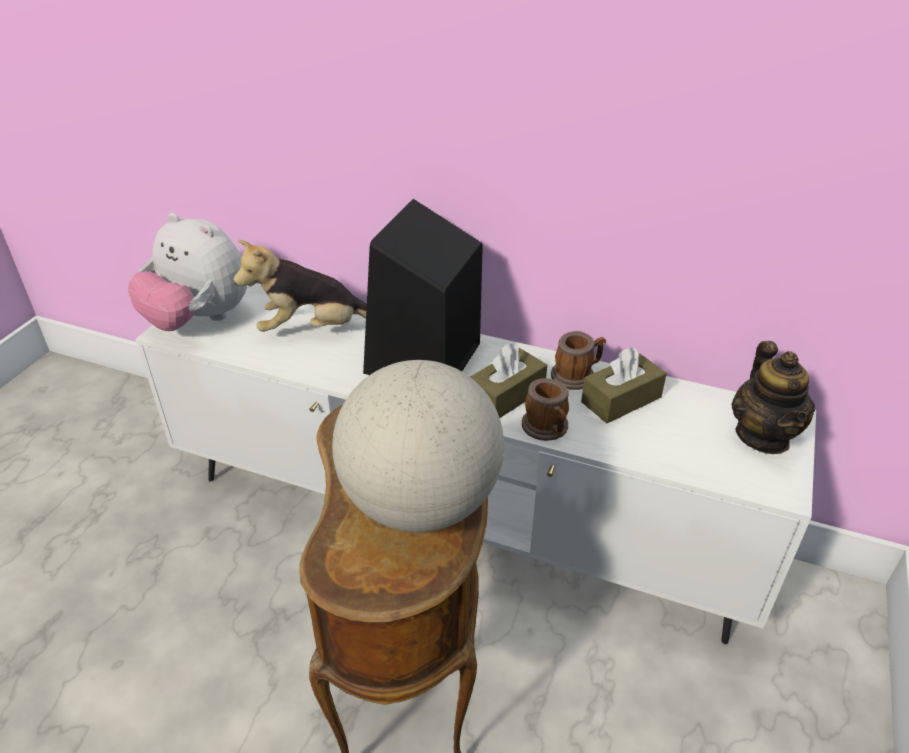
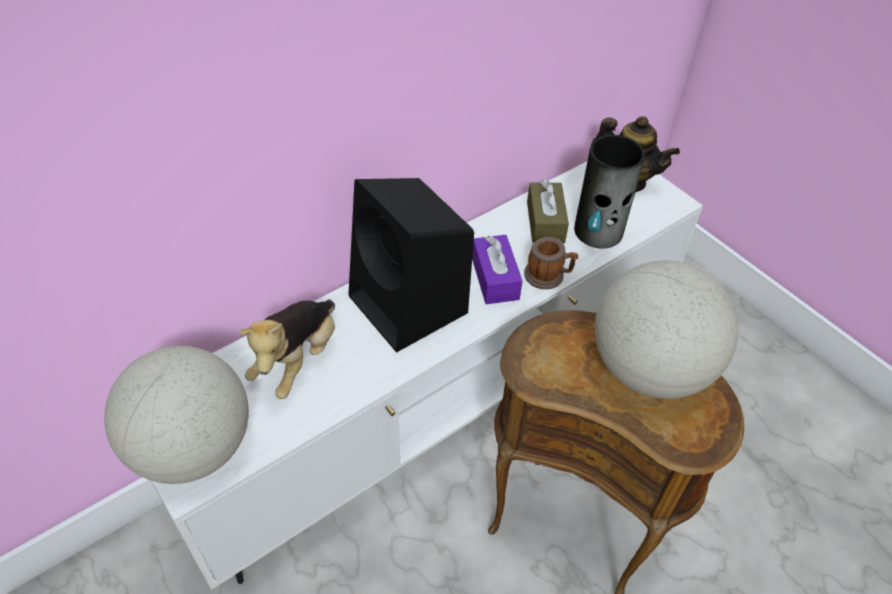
camera: 60 degrees left, 10 degrees up
(199, 320) = (193, 448): plush toy -> globe
(506, 395) = (495, 278): brown tissue box -> purple tissue box
(577, 375) = (501, 229): mug -> none
(654, 442) = (598, 231): none -> vase

